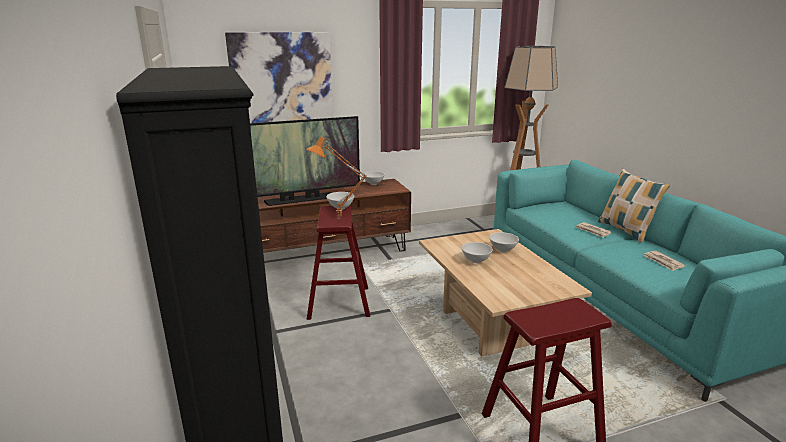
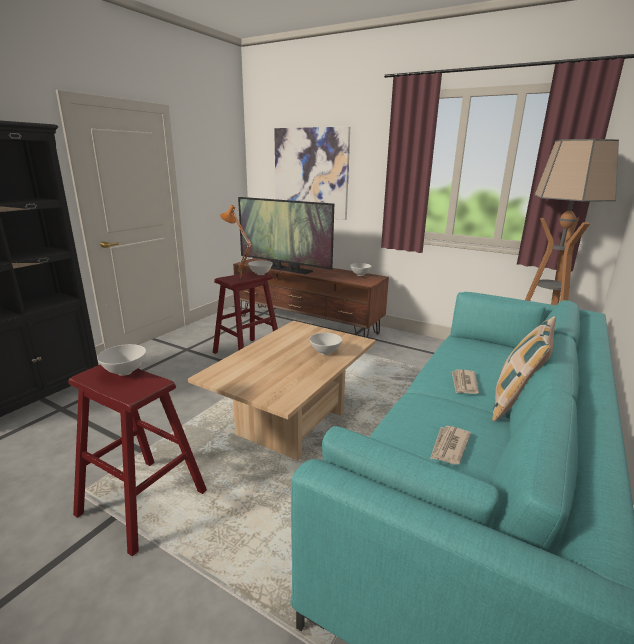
camera: 50 degrees right, 0 degrees up
(476, 261) = (283, 348): white bowl -> white bowl (125, 372)

